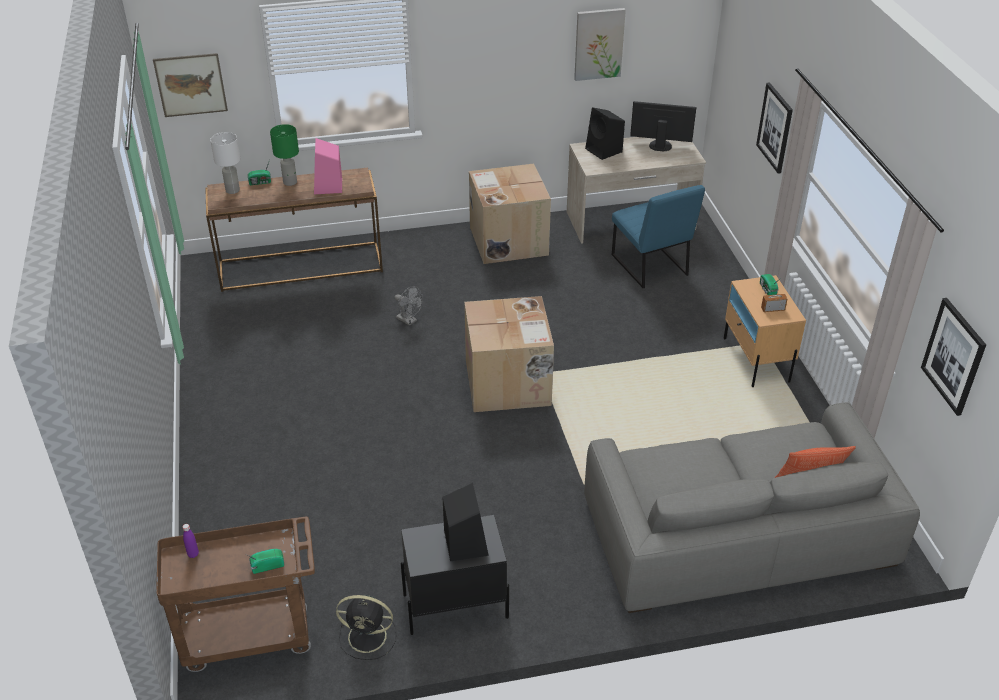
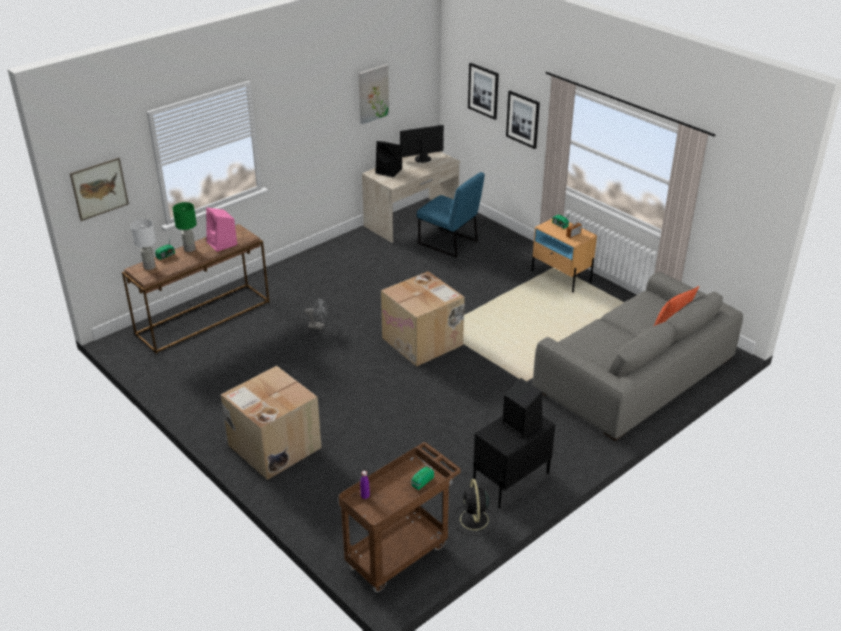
camera: 30 degrees left, 5 degrees down
(369, 637) = (474, 520): black fan -> black fan turned 105 degrees clockwise
(507, 240) = (340, 255): cardboard box -> cardboard box (273, 446)
(954, 356) = (735, 211): picture -> picture (483, 90)

